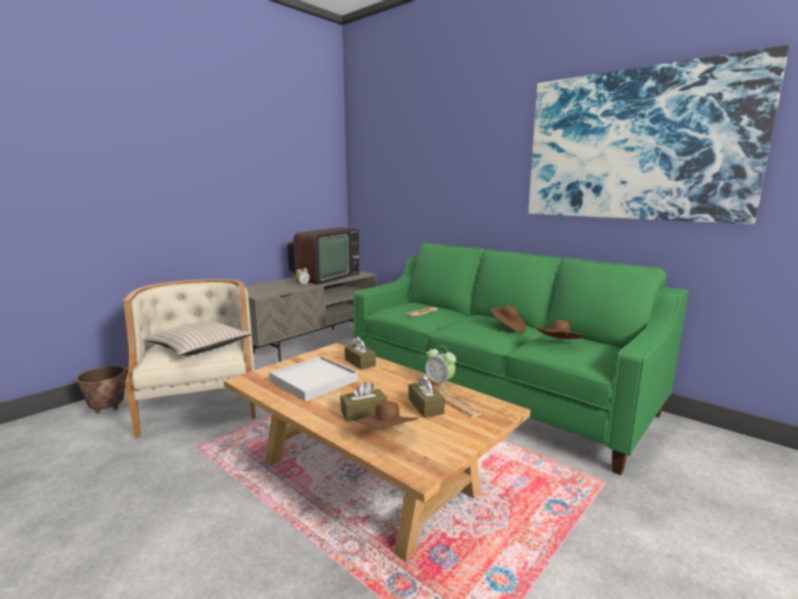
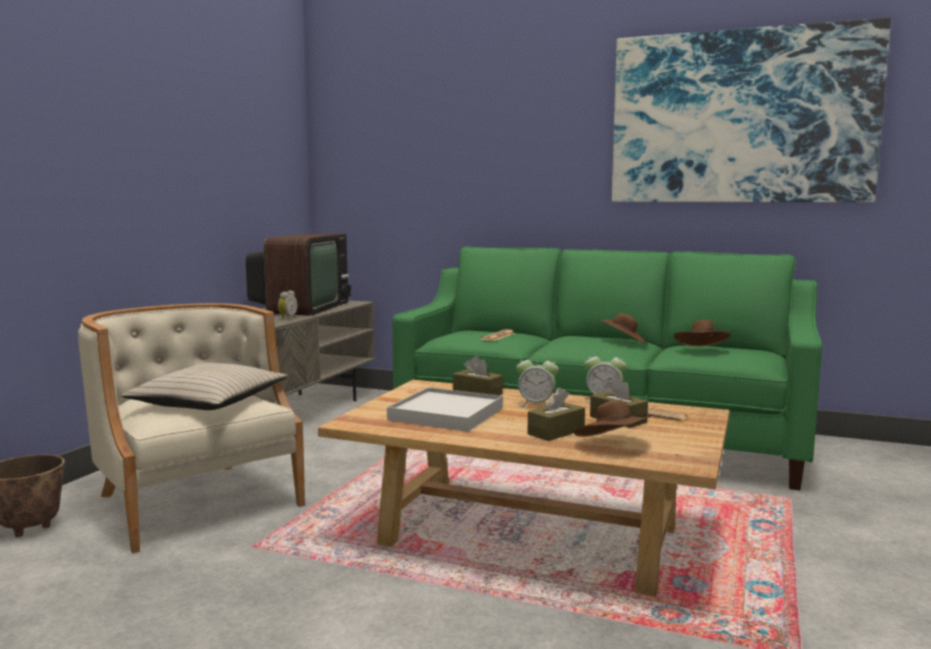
camera: 20 degrees left, 5 degrees down
(385, 381) = (536, 405): none -> alarm clock

